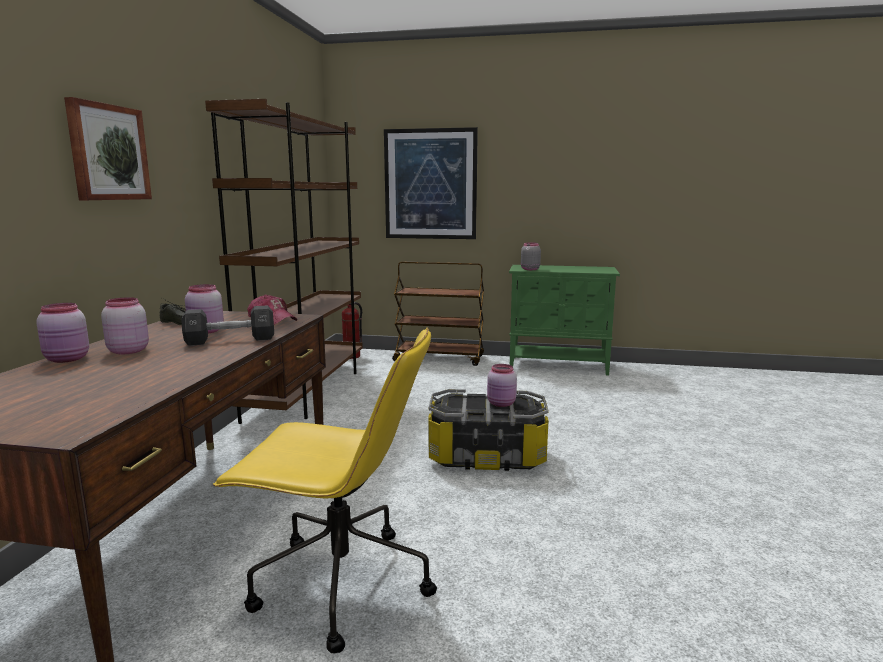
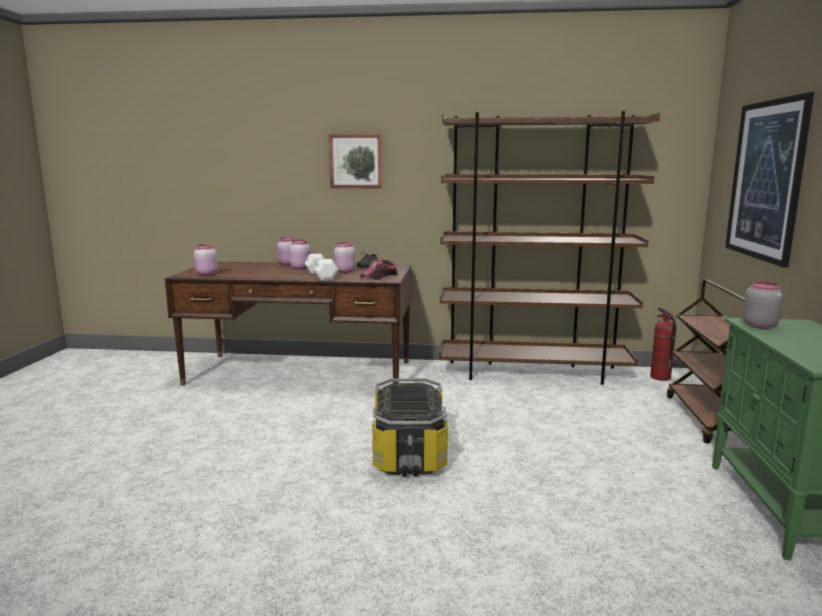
camera: 85 degrees right, 0 degrees up
(230, 340) = (321, 276): black dumbbell -> white dumbbell
(339, 585) = (237, 413): yellow office chair -> none
(501, 404) = (409, 405): pink jar -> pink jar (206, 274)

